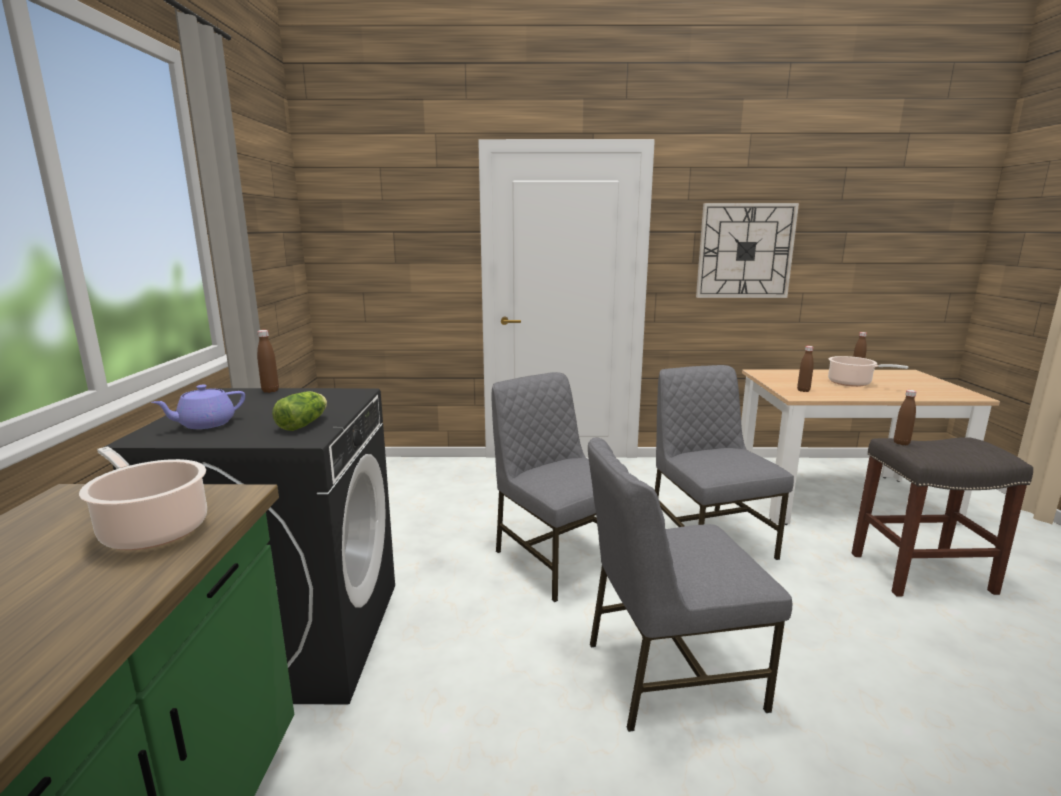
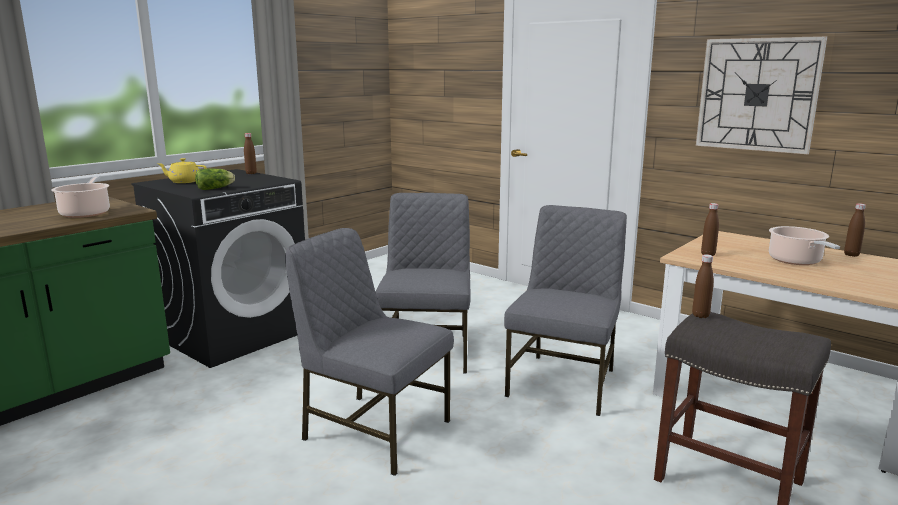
camera: 40 degrees right, 0 degrees up
(205, 424) = (184, 181): purple teapot -> yellow teapot

